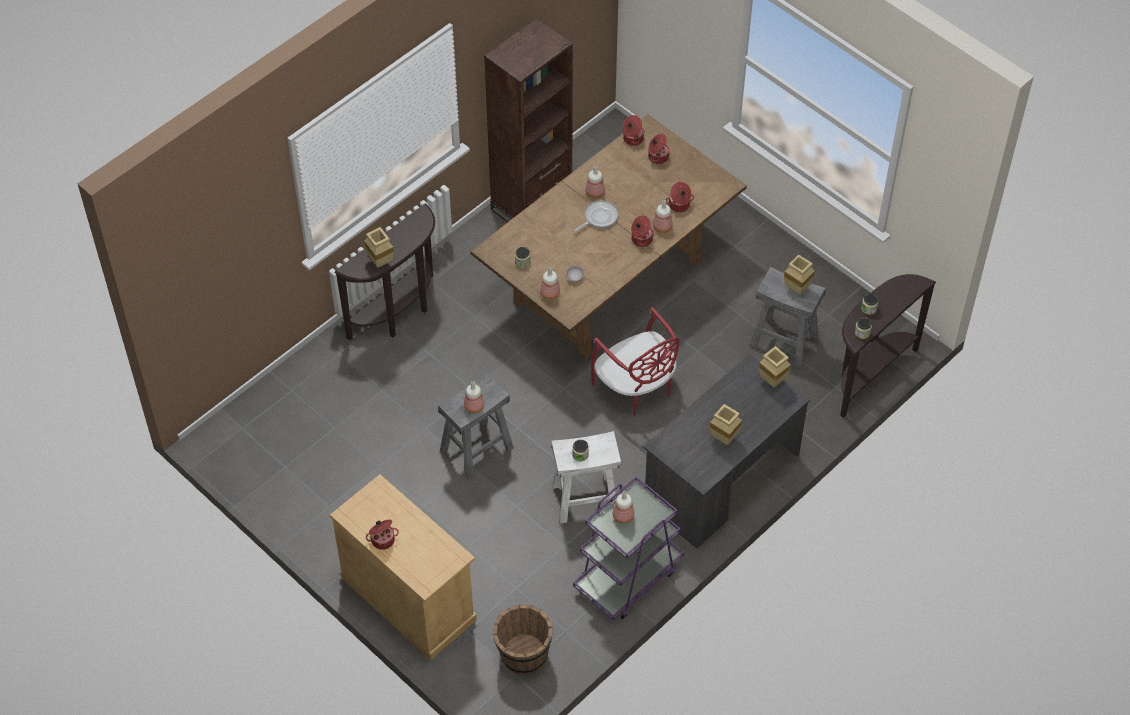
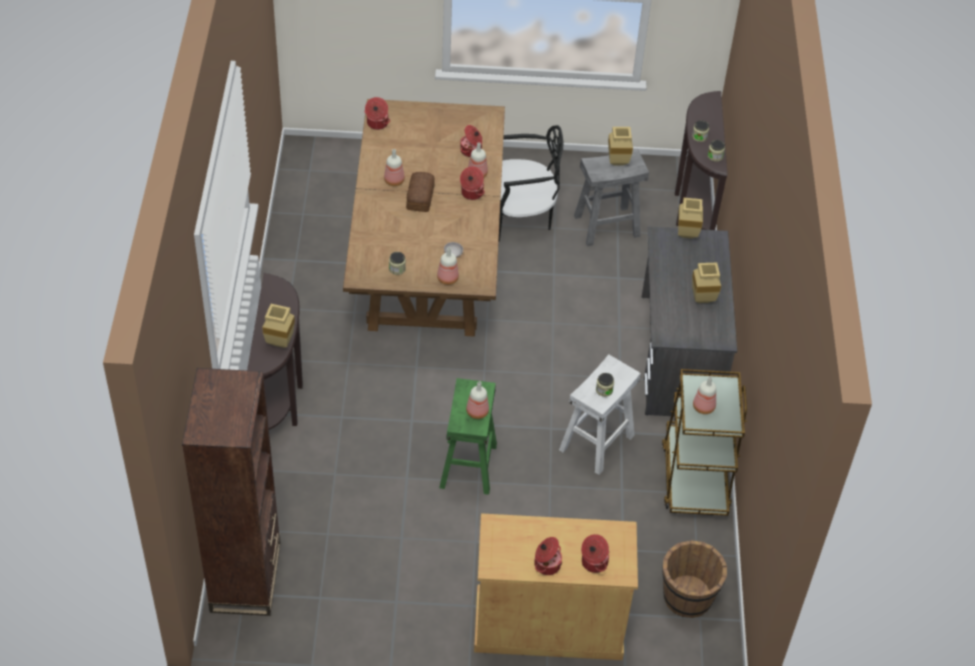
camera: 45 degrees left, 5 degrees down
(476, 450) = (469, 466): grey stool -> green stool
(532, 203) = (297, 246): brown bookcase -> brown bookcase (246, 577)
(599, 217) = (419, 197): frying pan -> bread
(628, 577) = (695, 477): purple cart -> brown cart
(636, 388) = (539, 332): red chair -> none
(657, 157) = (412, 125): cooking pot -> cooking pot (593, 562)
(724, 289) = (521, 216): none -> black chair

